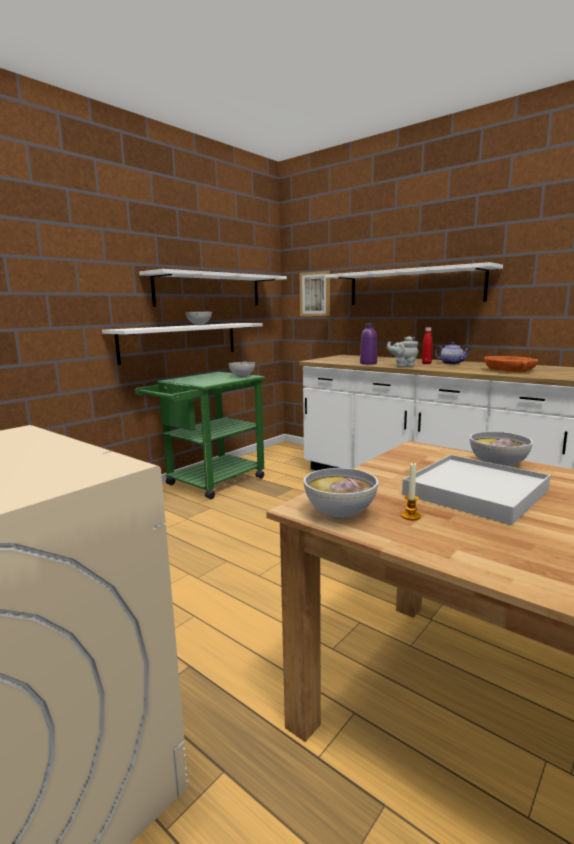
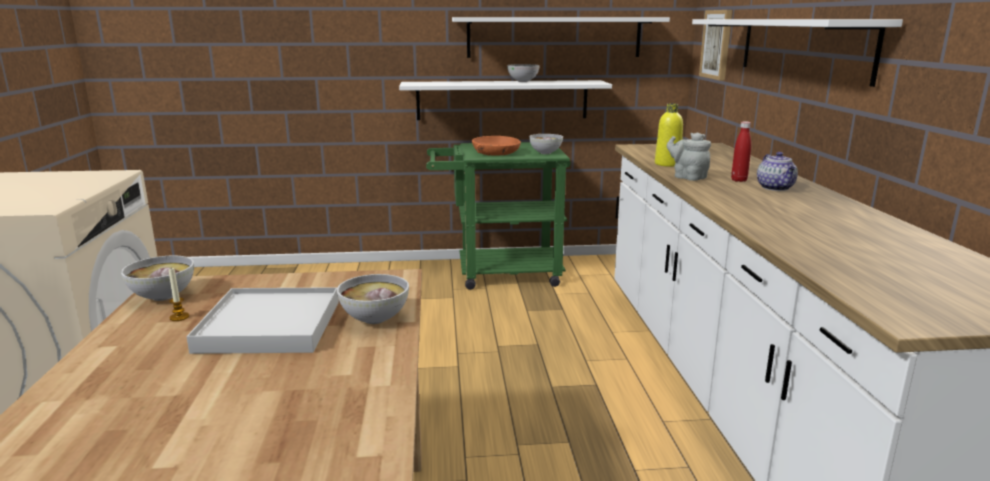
camera: 45 degrees right, 5 degrees up
(368, 363) = (667, 164): purple bottle -> yellow bottle
(509, 370) = (784, 219): orange bowl -> orange bowl (496, 153)

